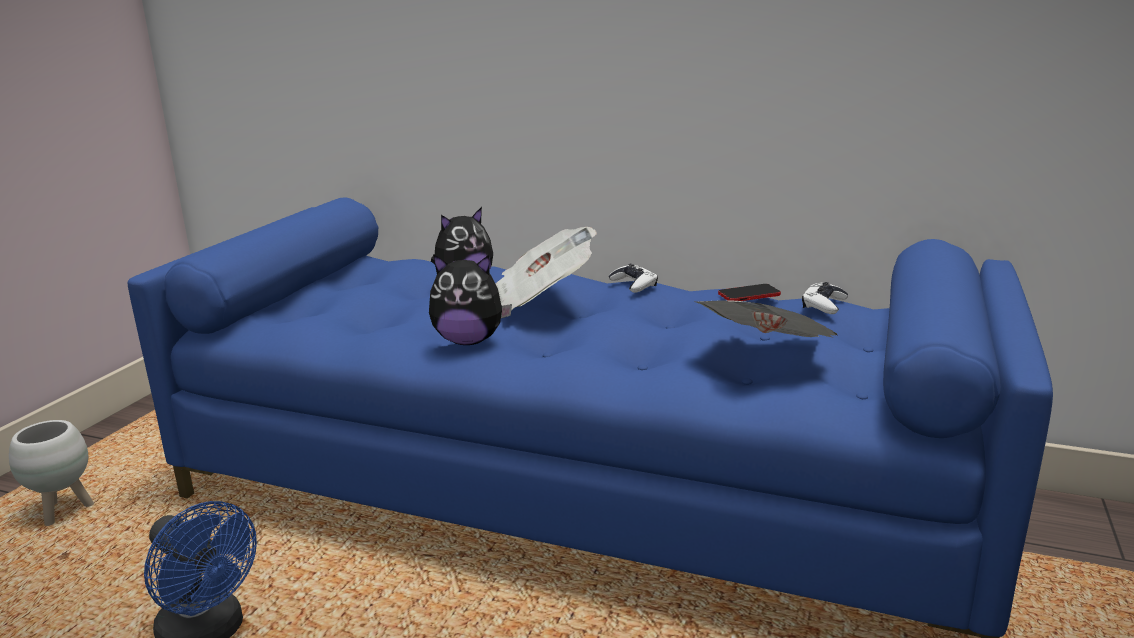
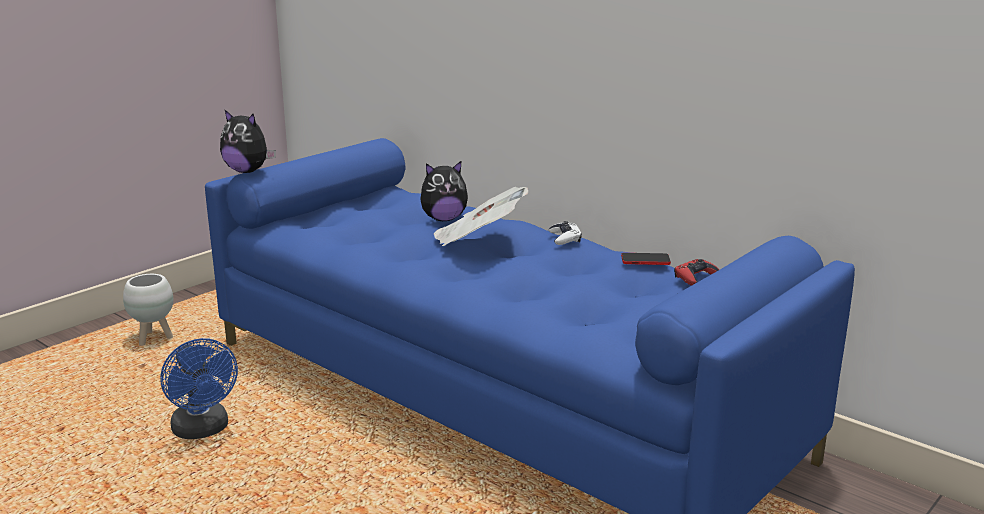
camera: 20 degrees right, 0 degrees up
(469, 341) = (406, 261): plush toy -> plush toy (248, 171)
(767, 356) = (602, 307): newspaper -> none
(824, 304) = (695, 277): white game controller -> red game controller

